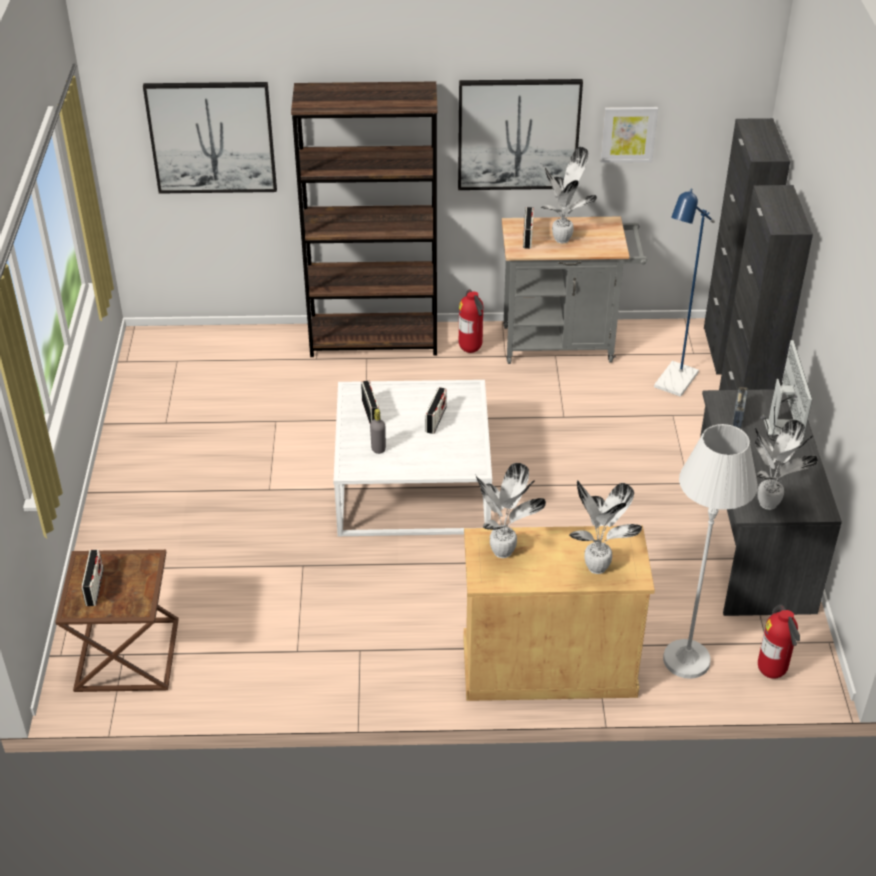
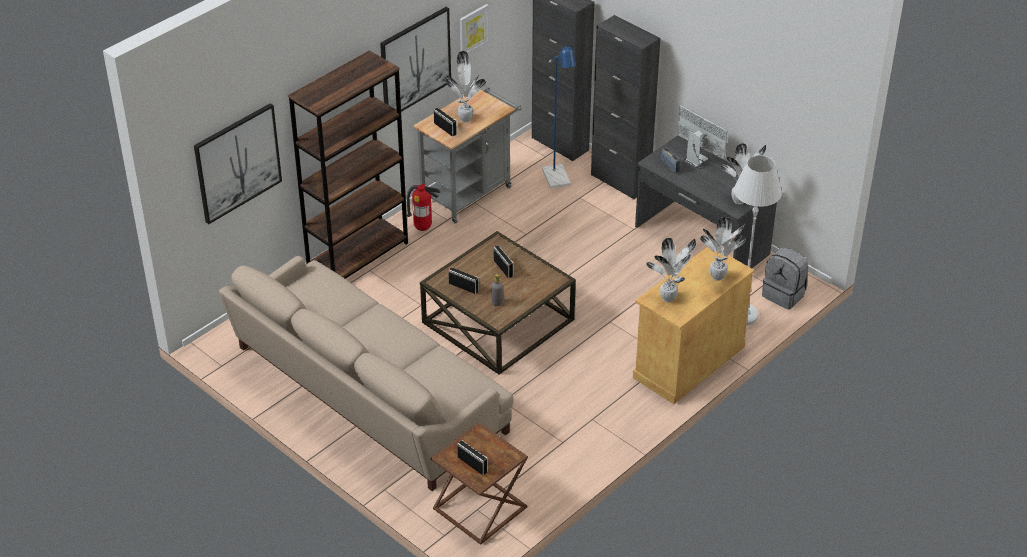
camera: 45 degrees left, 0 degrees up
(201, 467) = (367, 391): none -> beige sofa
(412, 483) = (497, 321): white coffee table -> brown coffee table
(772, 672) = (784, 295): fire extinguisher -> grey backpack

